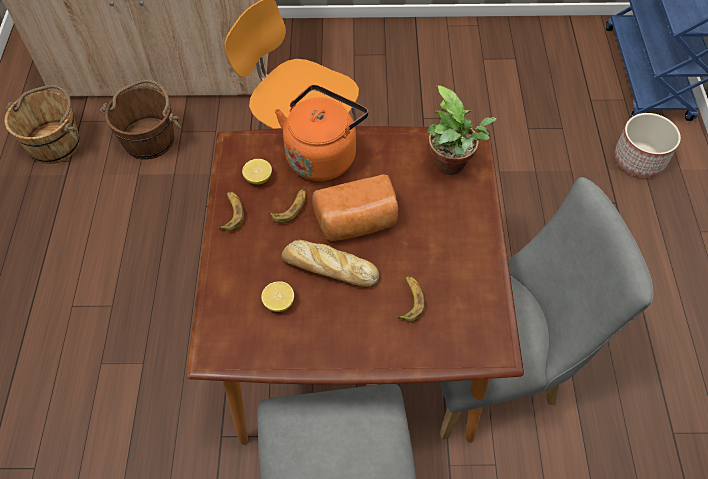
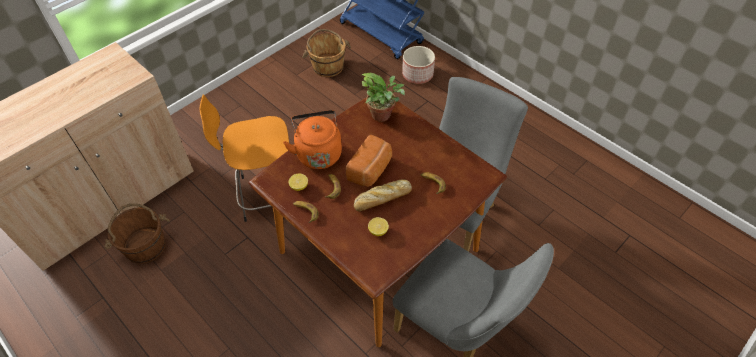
camera: 45 degrees left, 5 degrees down
(55, 143) = (79, 295): brown bucket -> brown bucket (328, 66)

